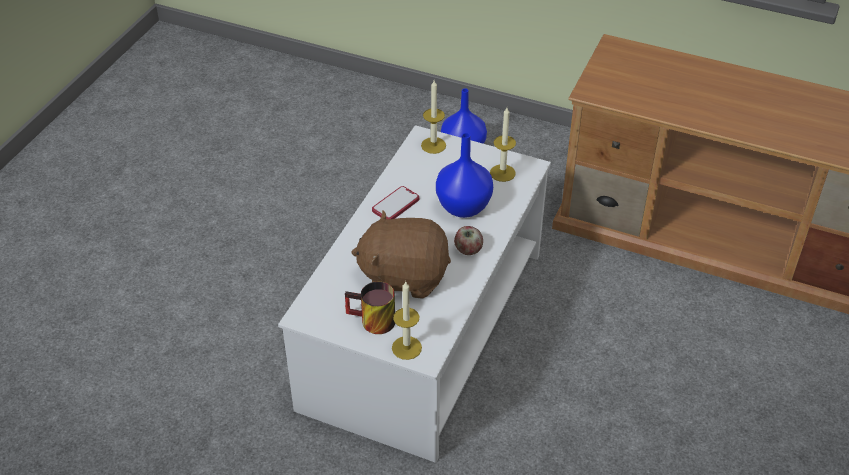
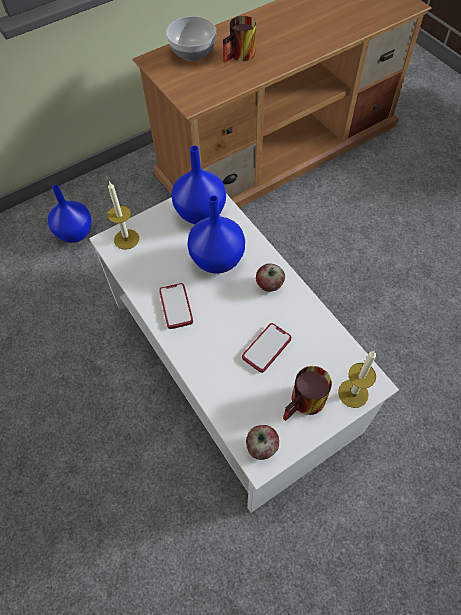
camera: 55 degrees left, 15 degrees up
(314, 311) = (261, 446): none -> apple
(404, 276) = (266, 348): brown plush toy -> phone
(502, 173) = (199, 212): candle -> blue vase
(653, 62) = (193, 52): none -> bowl
(683, 92) = (240, 56): none -> mug

